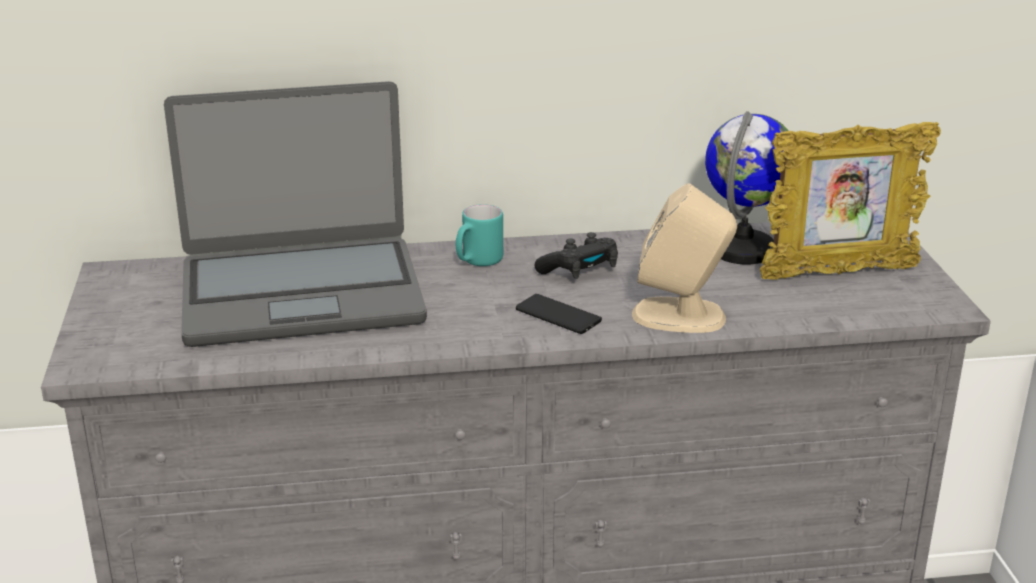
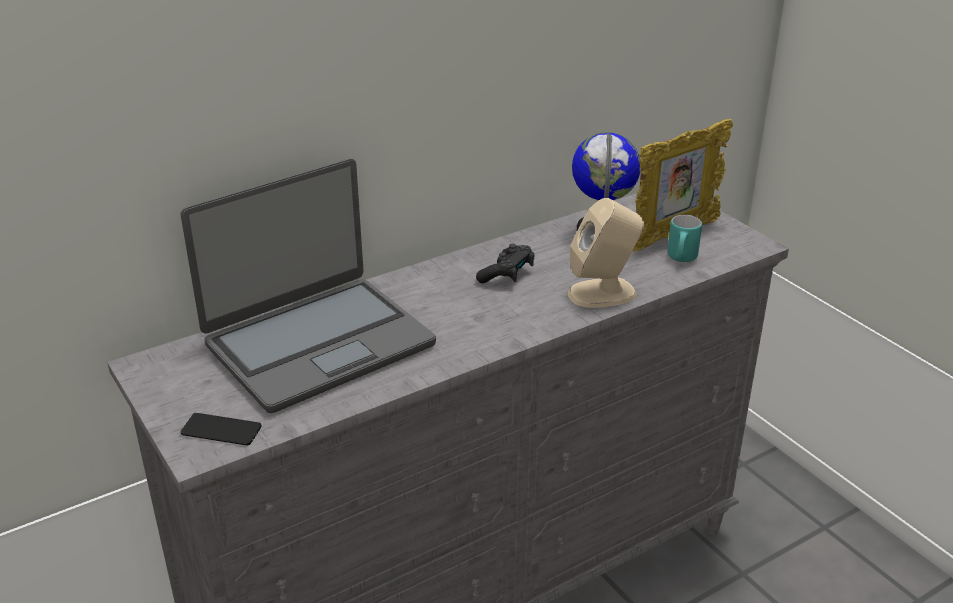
camera: 25 degrees left, 5 degrees up
(477, 262) = (428, 284): turquoise mug -> turquoise mug (681, 259)
(558, 315) = (522, 313): phone -> phone (221, 430)

